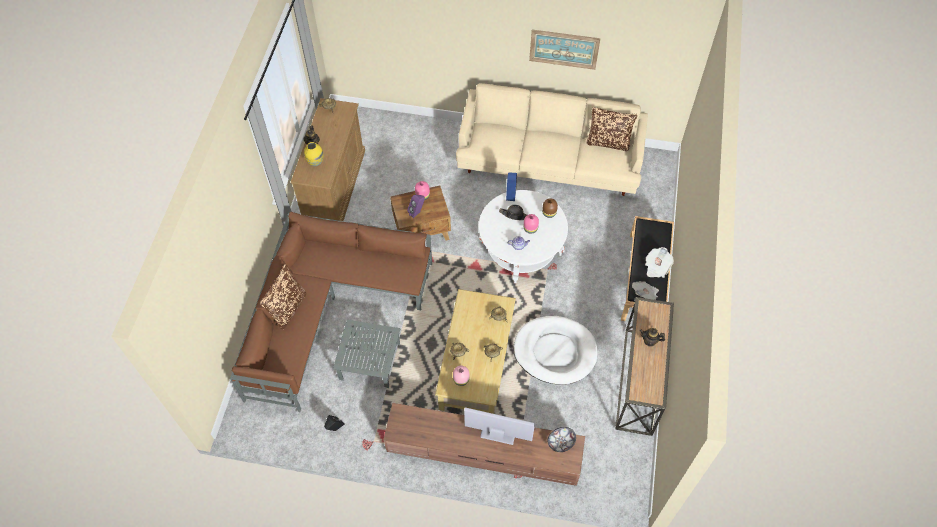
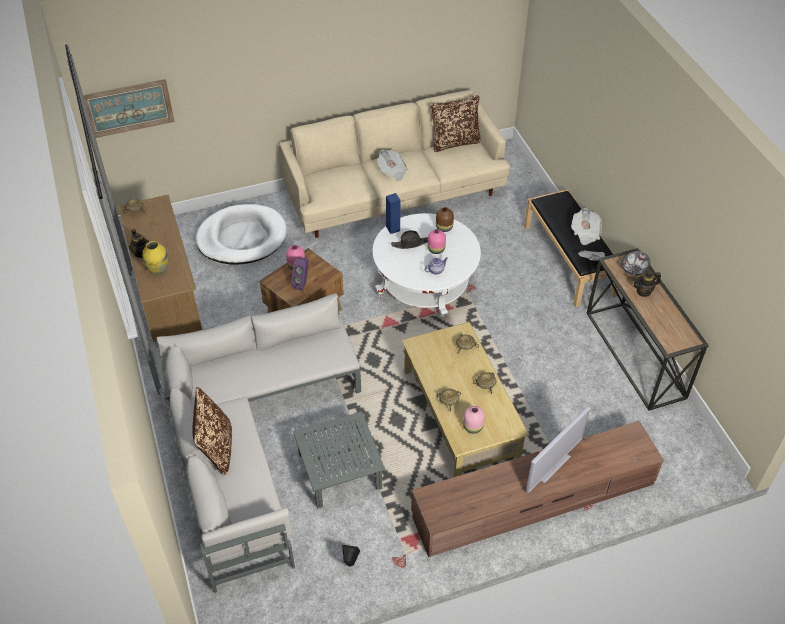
camera: 30 degrees left, 10 degrees down
(334, 317) = (264, 445): brown sofa -> white sofa
(497, 435) = (551, 465): television -> television turned 150 degrees clockwise
(542, 147) = (392, 171): none -> newspaper
(555, 351) = (533, 366): white dog bed -> white dog bed (242, 238)
(561, 442) = (621, 438): bowl -> bowl (634, 270)
(564, 49) = (378, 49): picture -> picture (128, 108)

